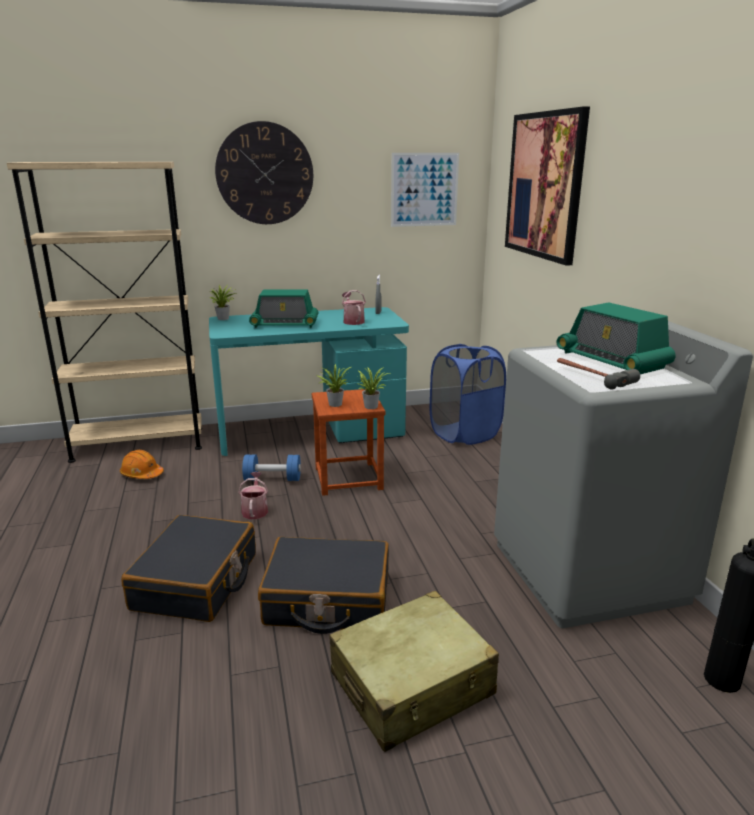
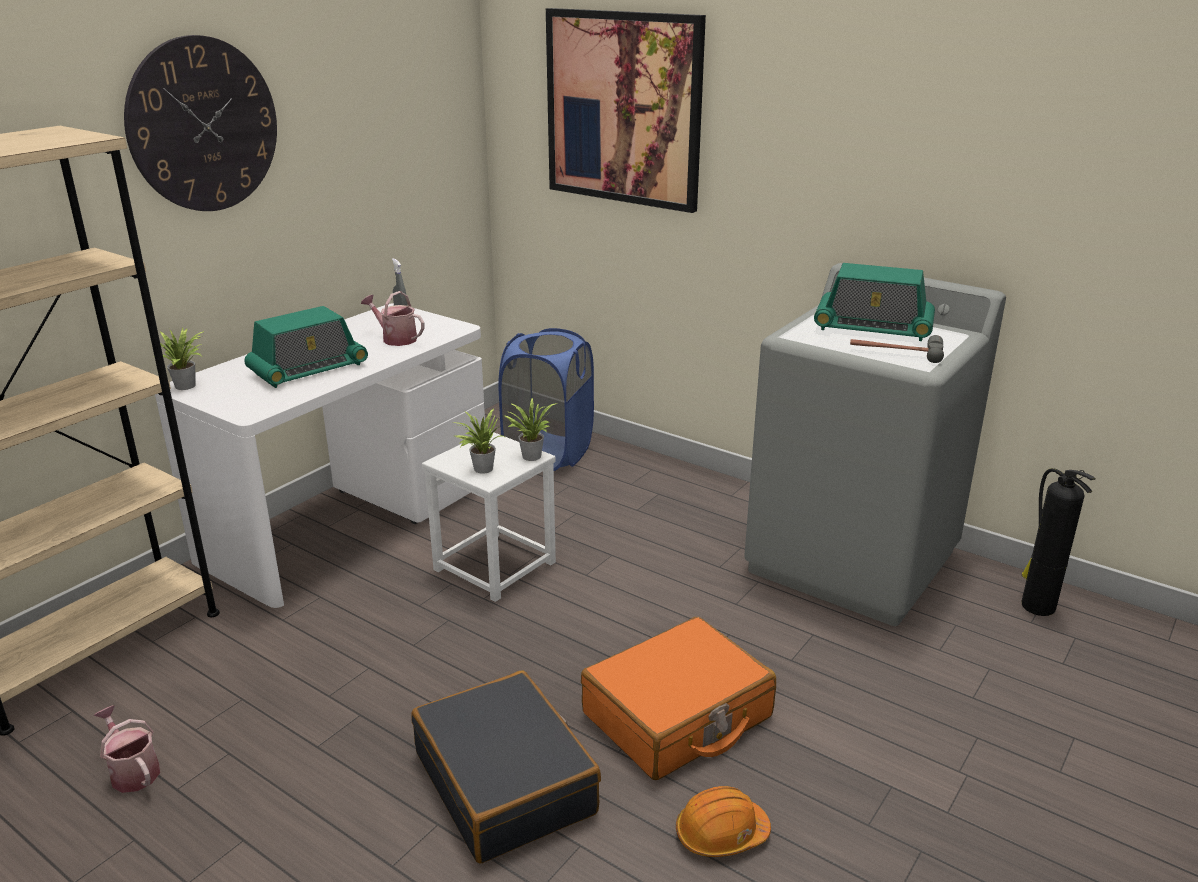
camera: 40 degrees left, 5 degrees up
(142, 474) = (183, 692): orange hard hat -> orange hard hat (721, 834)
(255, 510) = (439, 660): watering can -> watering can (132, 771)
(272, 479) = (399, 609): blue dumbbell -> none
(311, 431) = (350, 521): turquoise desk -> white desk
(327, 600) = (677, 716): black suitcase -> orange suitcase
(348, 478) = (495, 566): brown stool -> white stool
(412, 685) = (860, 748): beige suitcase -> none
(424, 190) = (416, 118): picture -> none

